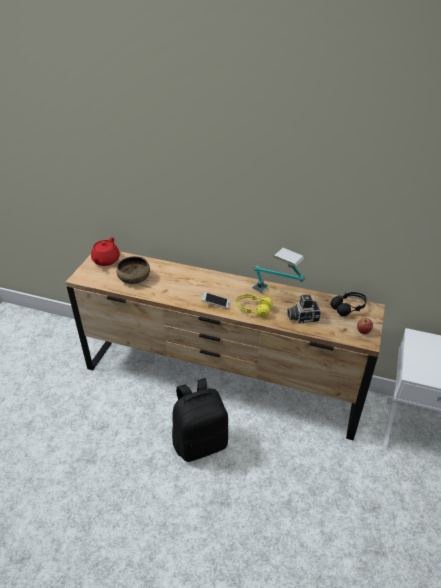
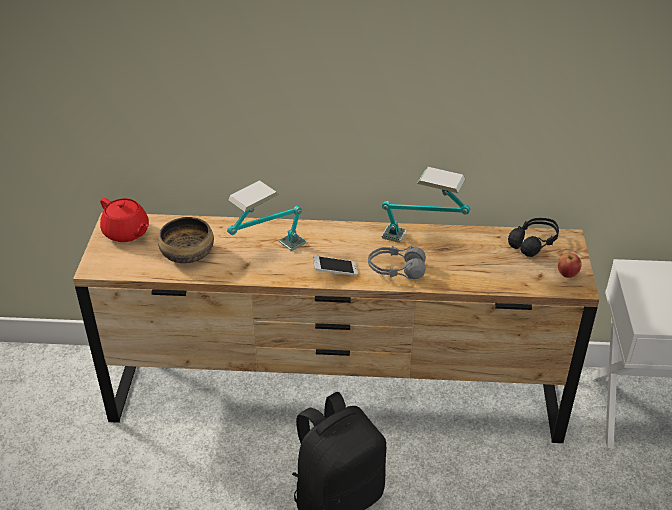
camera: 15 degrees left, 0 degrees up
(105, 260) = (126, 232): red teapot -> red teapot turned 45 degrees counterclockwise
(180, 288) = (268, 256): none -> table lamp
(253, 309) = (396, 270): yellow headphones -> grey headphones
(302, 317) = (473, 269): camera -> none

